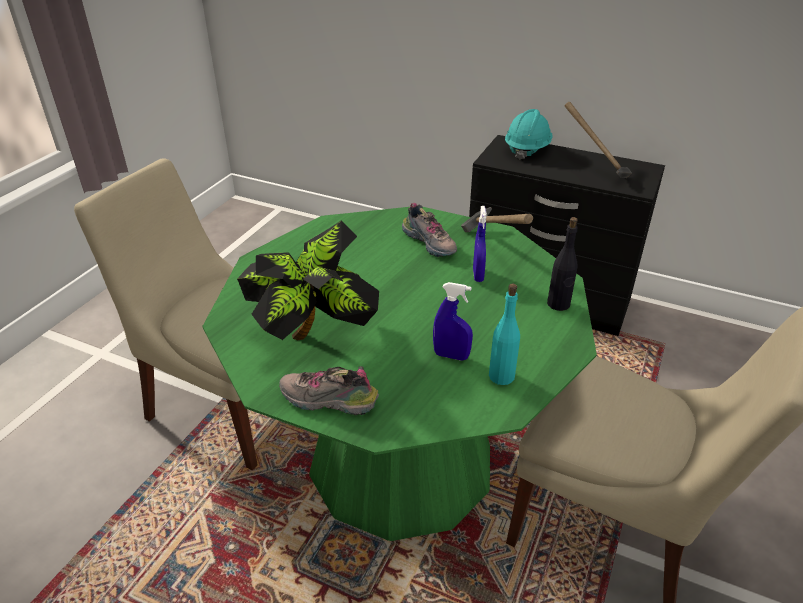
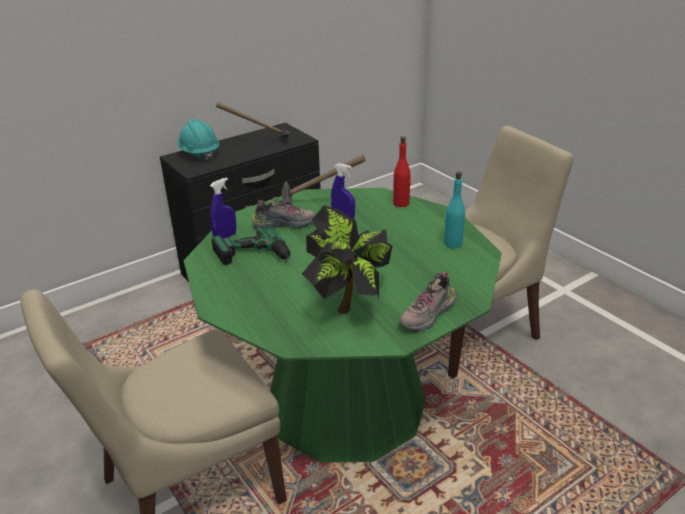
camera: 60 degrees left, 5 degrees down
(353, 251) = (256, 258): none -> power drill
(451, 355) = (419, 255): blue spray bottle -> blue spray bottle (225, 236)
(558, 304) = (401, 203): black bottle -> red bottle

